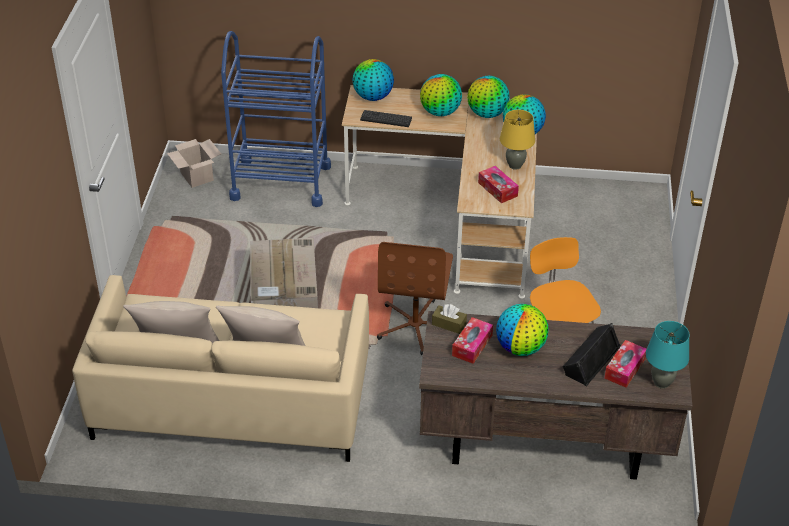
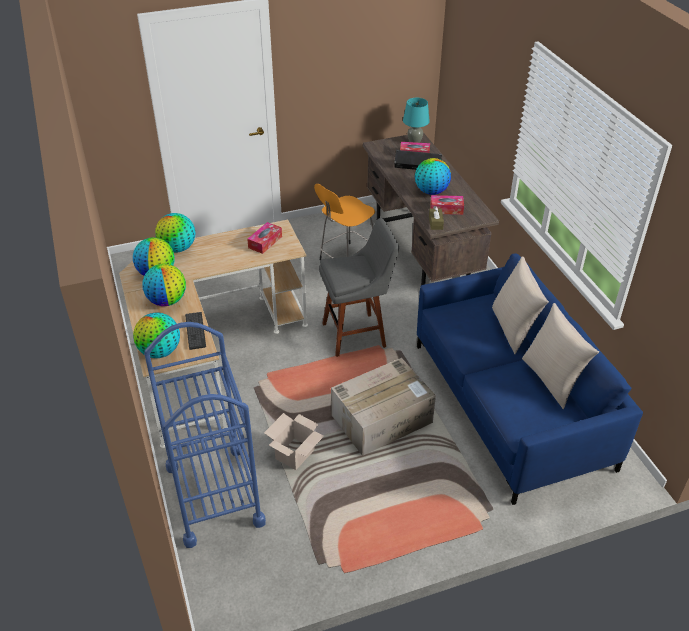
camera: 115 degrees left, 0 degrees up
(196, 176) = (238, 579): cardboard box -> cardboard box (295, 455)
(232, 400) = (509, 404): beige sofa -> blue sofa
(416, 326) = (357, 334): brown office chair -> grey stool
(515, 165) = (227, 241): yellow table lamp -> none

